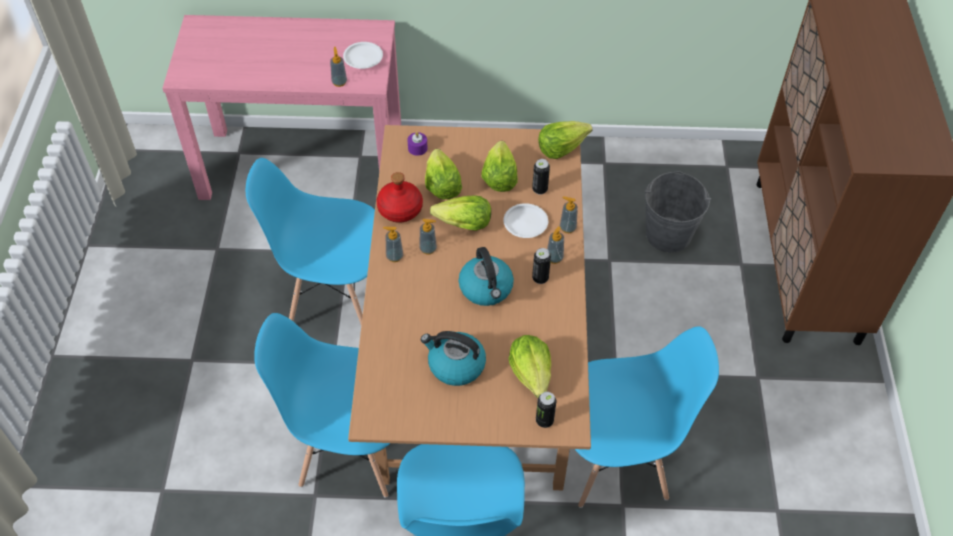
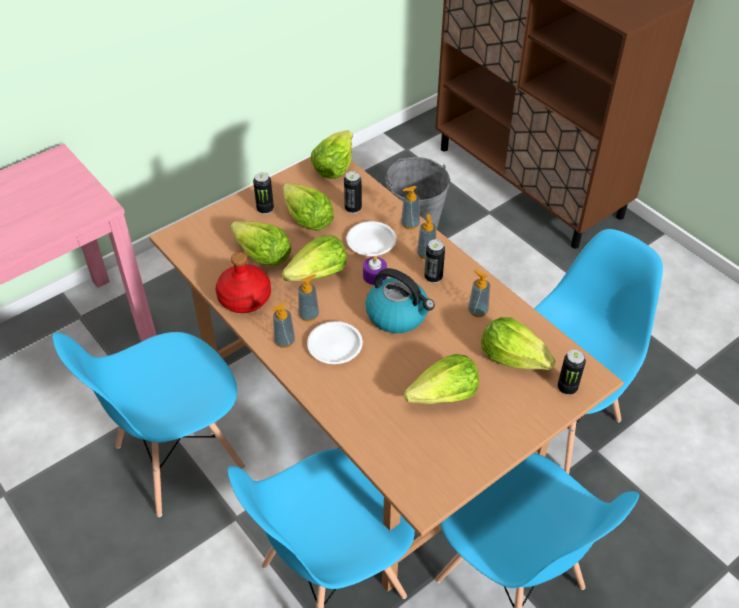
camera: 40 degrees left, 5 degrees down
(339, 82) = (63, 223): soap dispenser -> soap dispenser (477, 311)
(363, 58) = (66, 189): white plate -> white plate (335, 345)
(417, 148) = (204, 237): purple candle -> purple candle (374, 276)
(455, 365) = (444, 396): kettle -> lettuce
(478, 152) = (265, 209): none -> can

